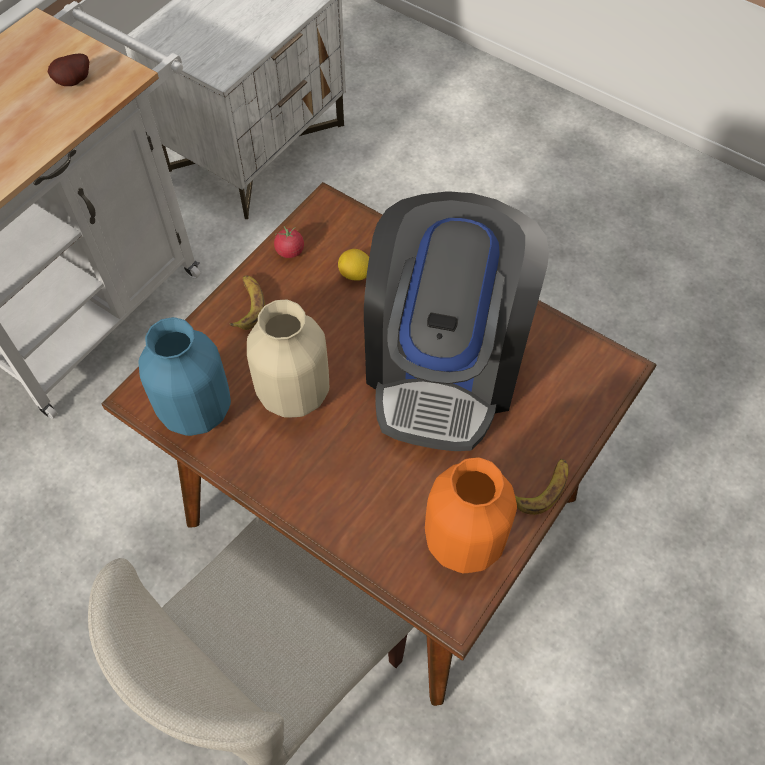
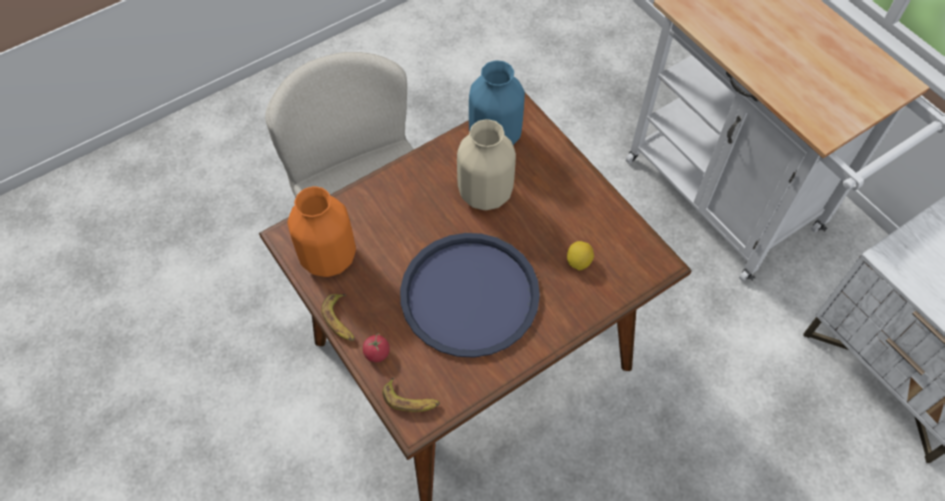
camera: 110 degrees right, 0 degrees up
(75, 82) = (822, 98): potato -> none
(248, 305) = (573, 185): banana -> banana (411, 399)
(290, 251) = (618, 224): tomato -> tomato (377, 353)
(444, 364) = (470, 295): coffee machine -> blue tray

